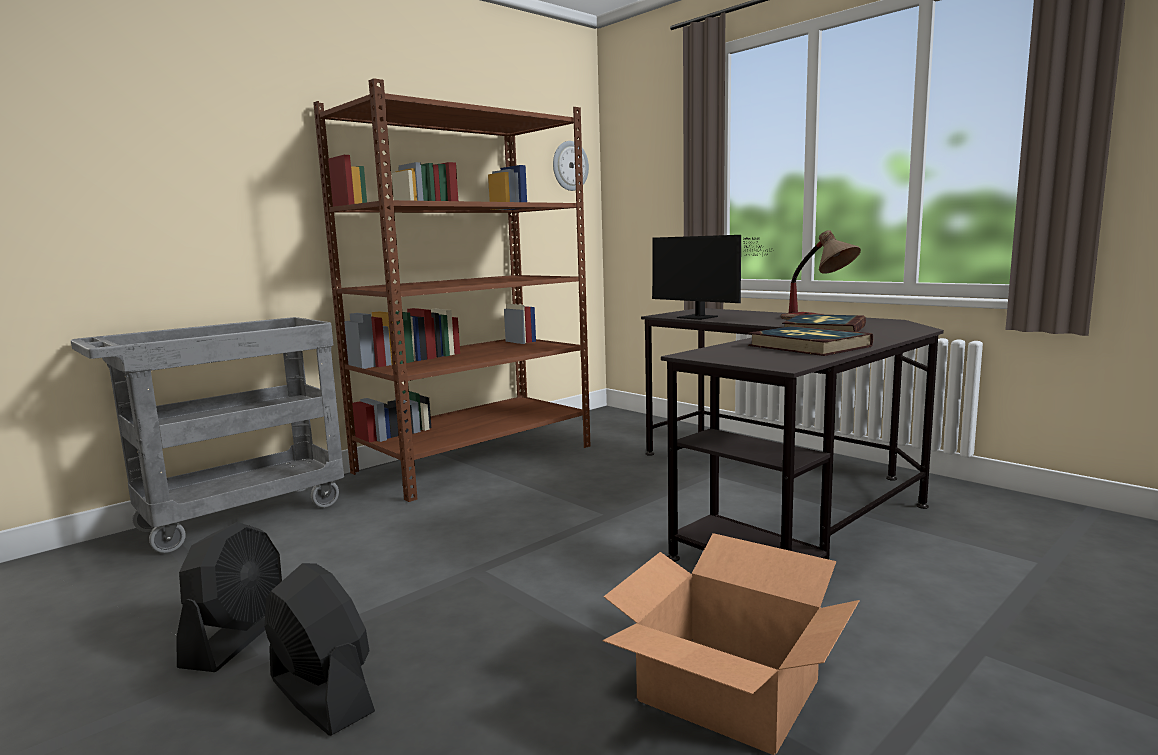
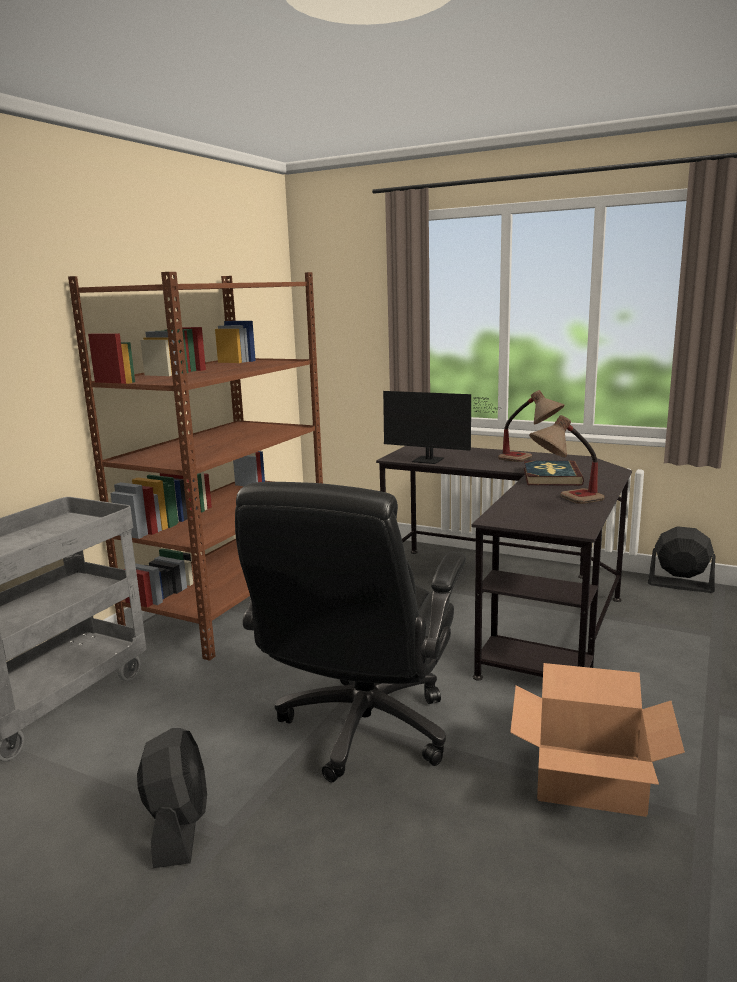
camera: 20 degrees left, 5 degrees up
(320, 695) = (302, 858): black fan -> black fan (680, 585)
(493, 587) = (359, 731): none -> black office chair
(569, 166) = (271, 309): wall clock -> none
(808, 346) = (565, 501): book -> table lamp

